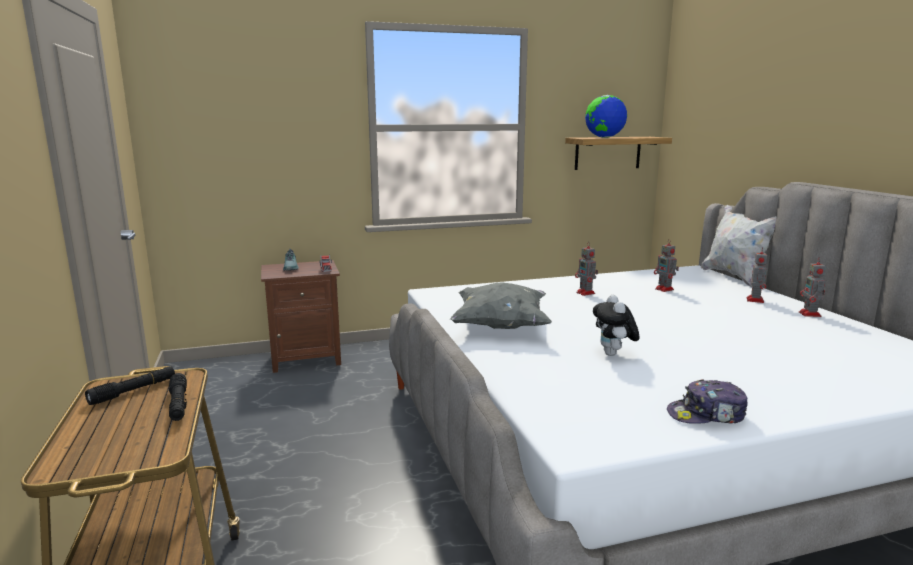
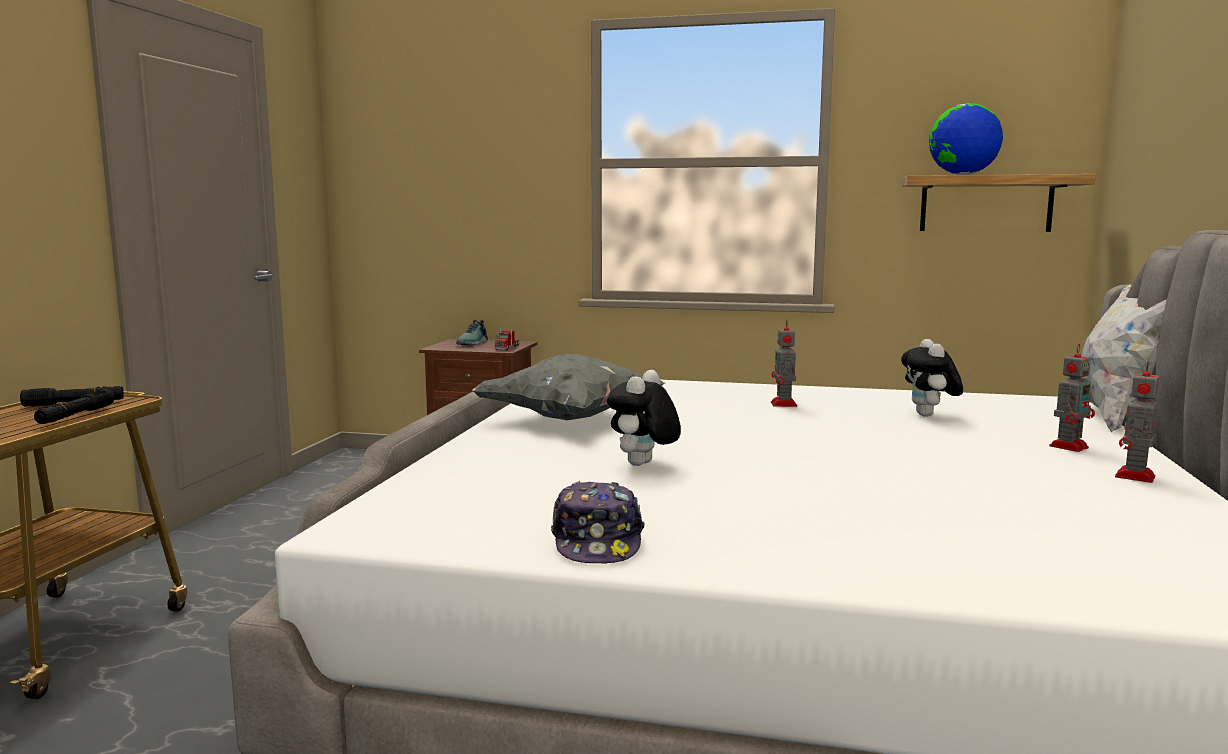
camera: 30 degrees right, 5 degrees down
(665, 289) = (929, 415): toy robot -> plush toy
(707, 415) = (597, 542): cap -> cap turned 120 degrees counterclockwise

